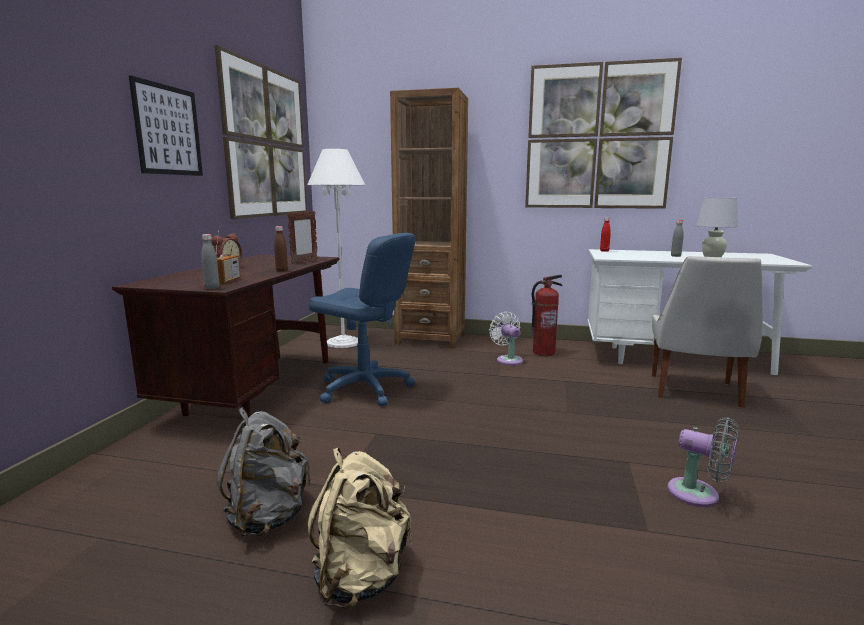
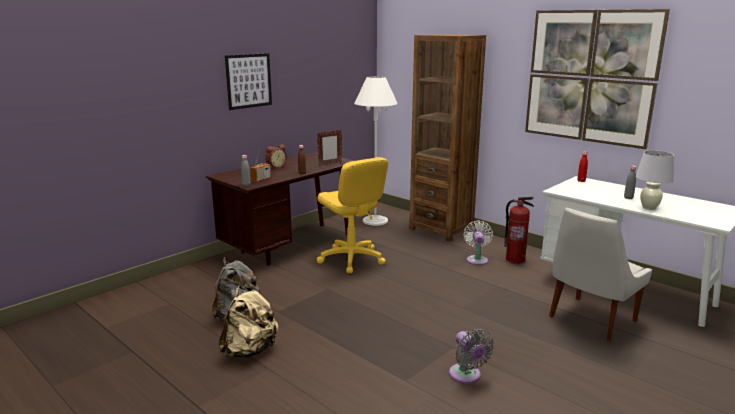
camera: 30 degrees right, 5 degrees up
(266, 143) = (330, 71): picture -> none
(364, 388) = (351, 259): blue office chair -> yellow office chair

